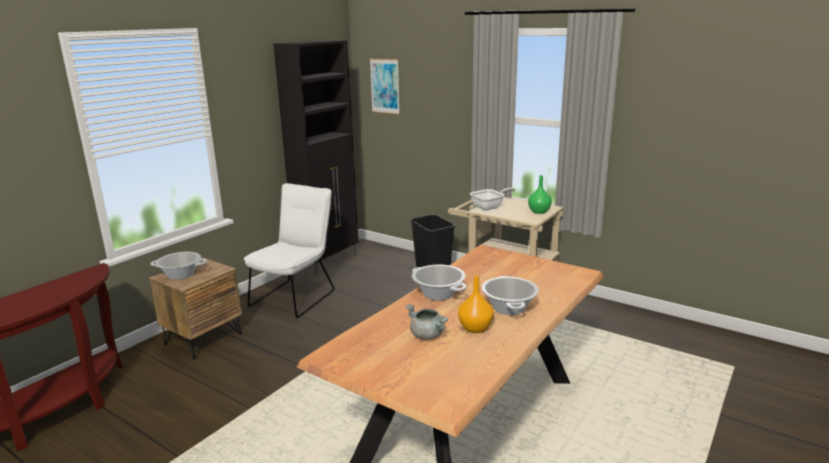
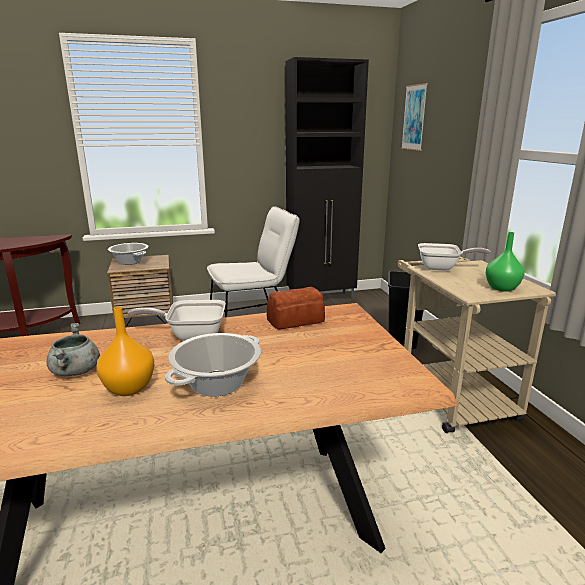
camera: 40 degrees right, 0 degrees up
(438, 294) = (191, 335): cooking pot -> frying pan
(473, 265) = (296, 320): none -> bread

